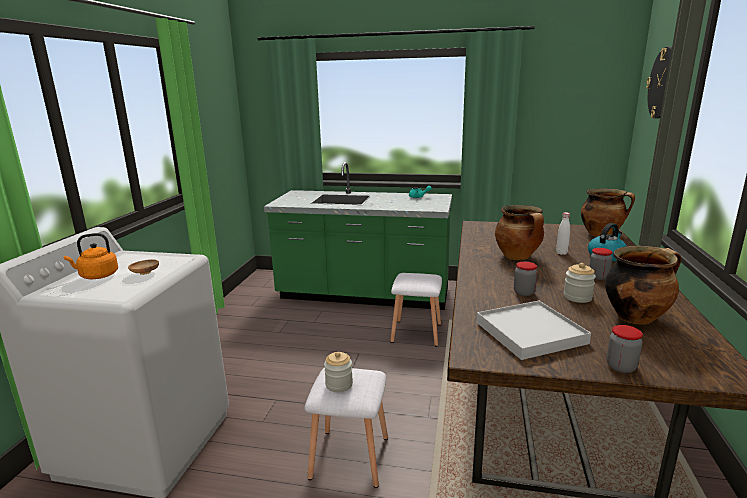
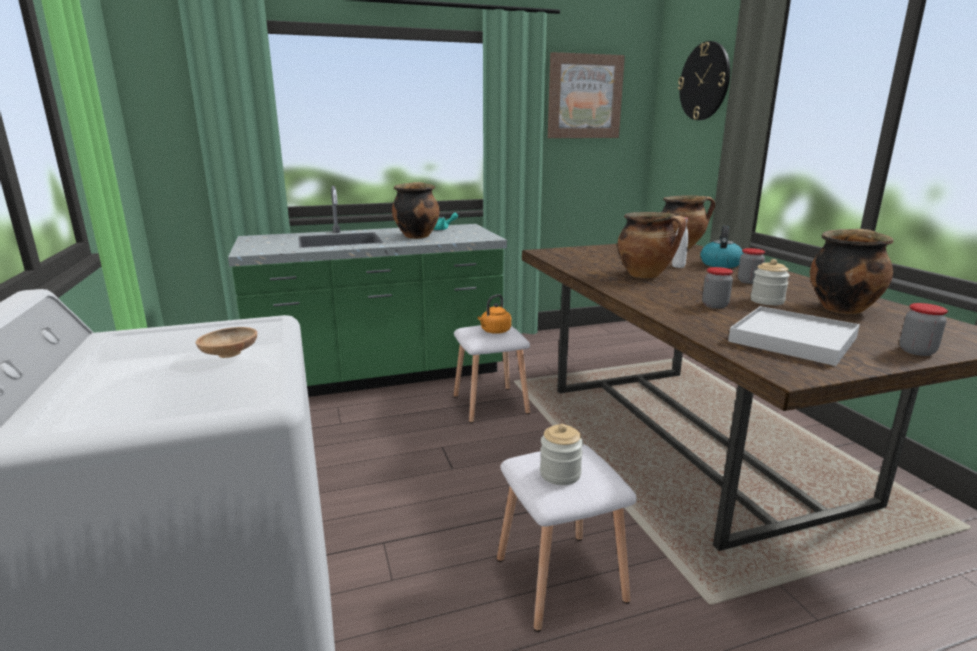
camera: 30 degrees left, 0 degrees up
(97, 276) = (123, 377): orange kettle -> orange kettle (494, 331)
(391, 201) = (416, 236): none -> cooking pot
(561, 94) = (584, 97): none -> picture

